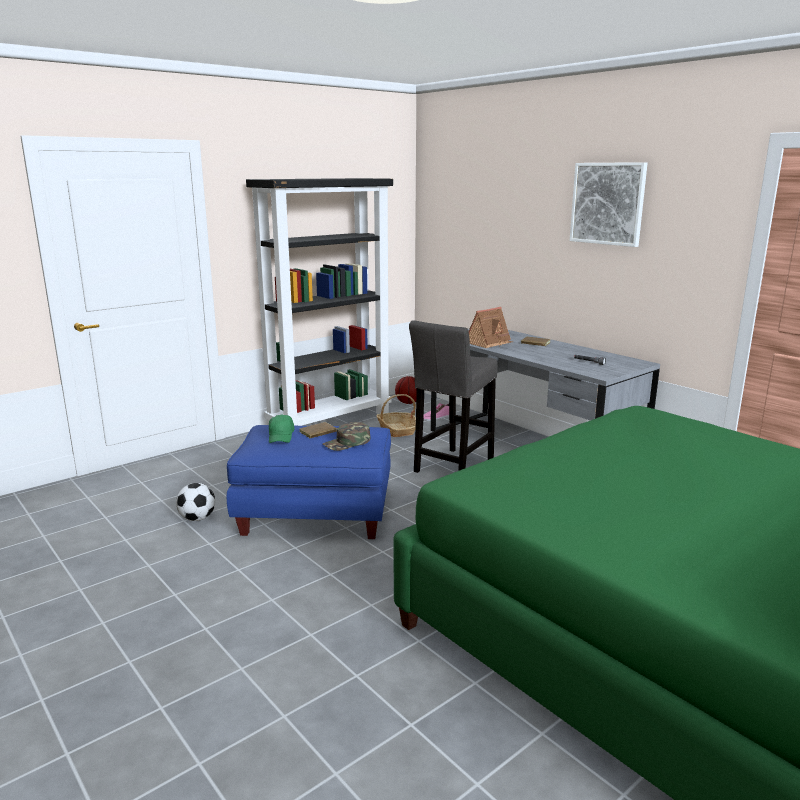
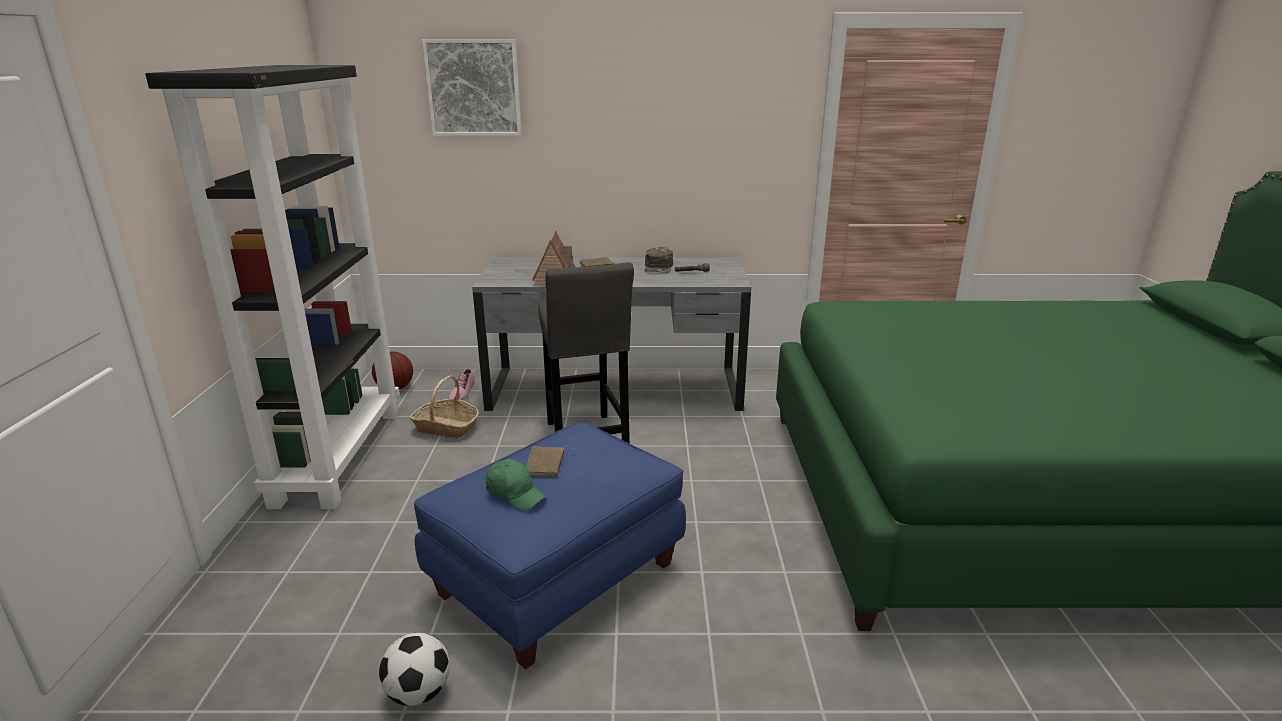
camera: 50 degrees left, 5 degrees up
(347, 443) = (608, 460): green cap -> green cap (659, 267)
(608, 203) = (657, 90): picture -> picture (474, 88)

